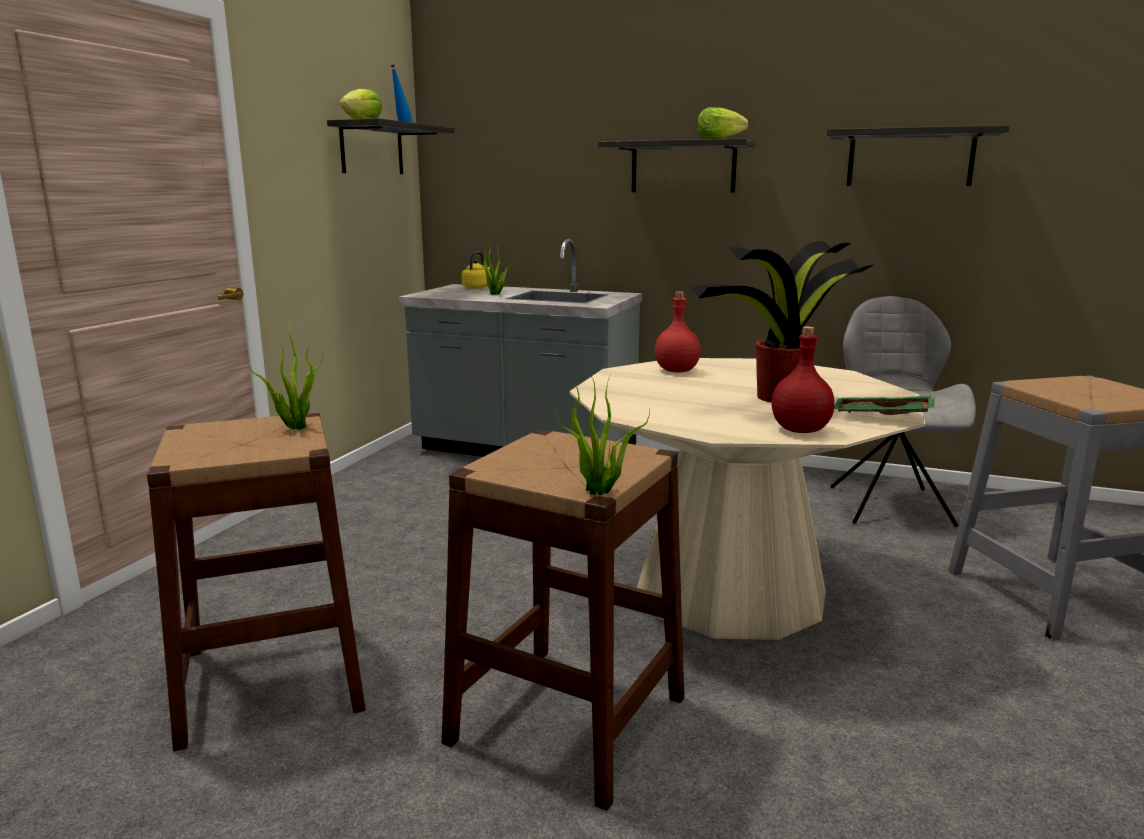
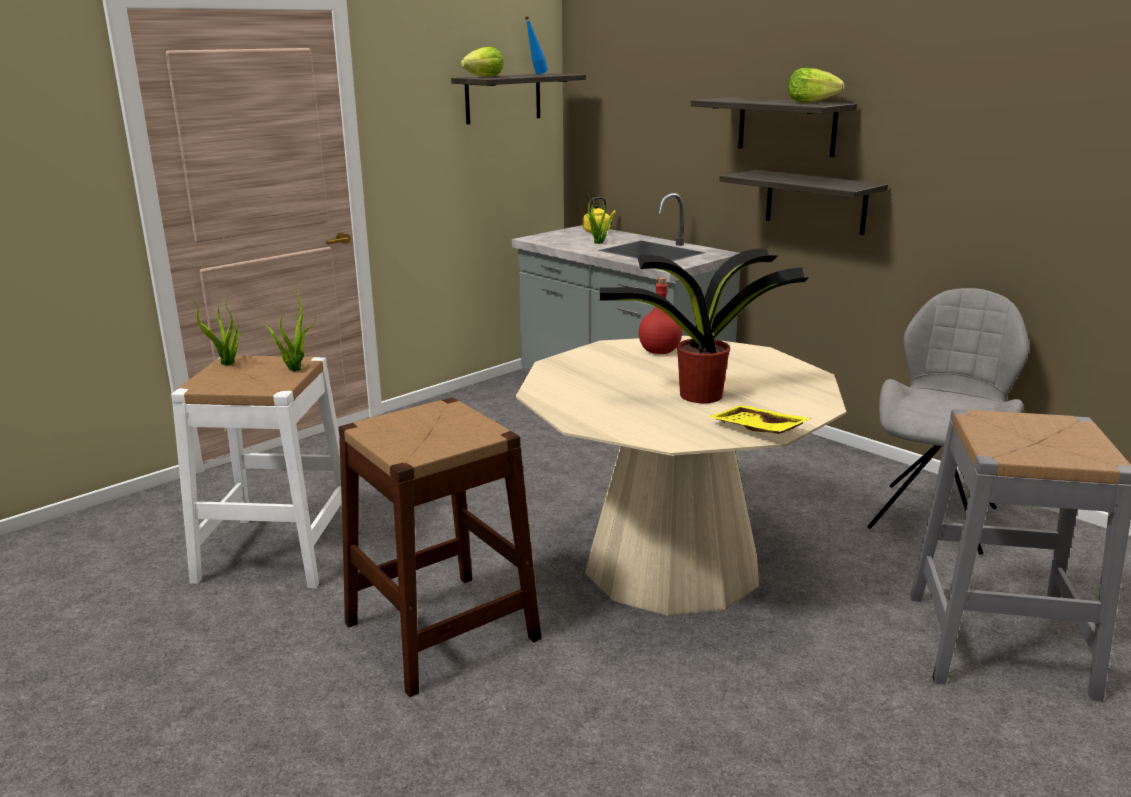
camera: 25 degrees right, 5 degrees up
(272, 679) = (277, 551): brown stool -> white stool
(599, 492) = (409, 460): potted plant -> potted plant (228, 364)
(799, 430) = (656, 432): red bottle -> none
(881, 417) = (756, 430): green tray -> yellow tray
(910, 158) = (1015, 133): shelf -> shelf (815, 202)

